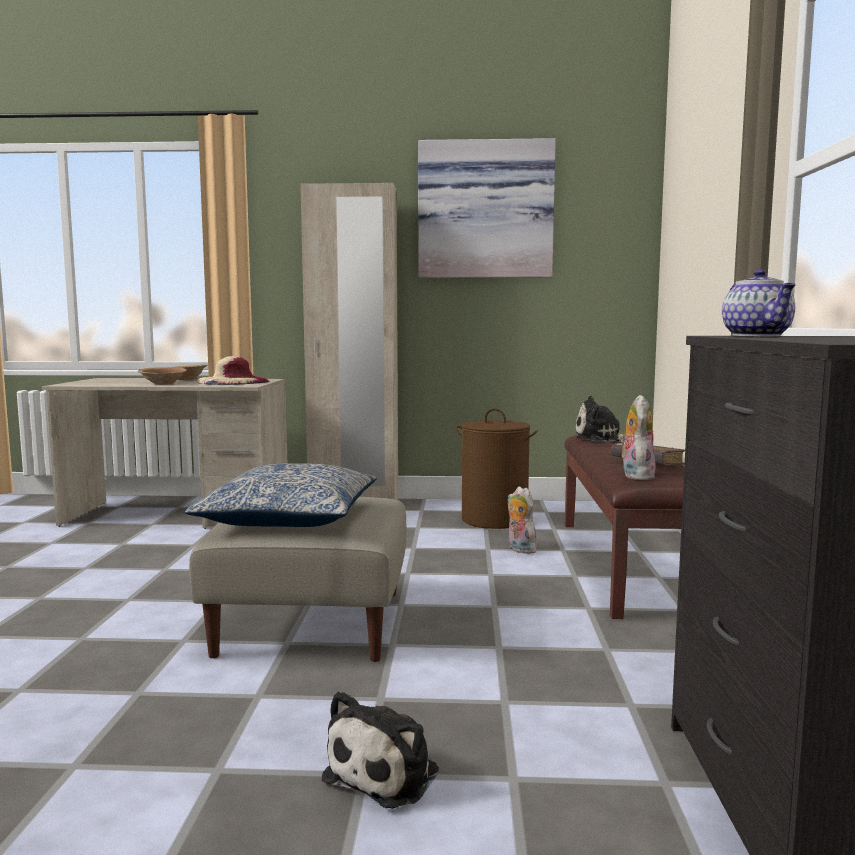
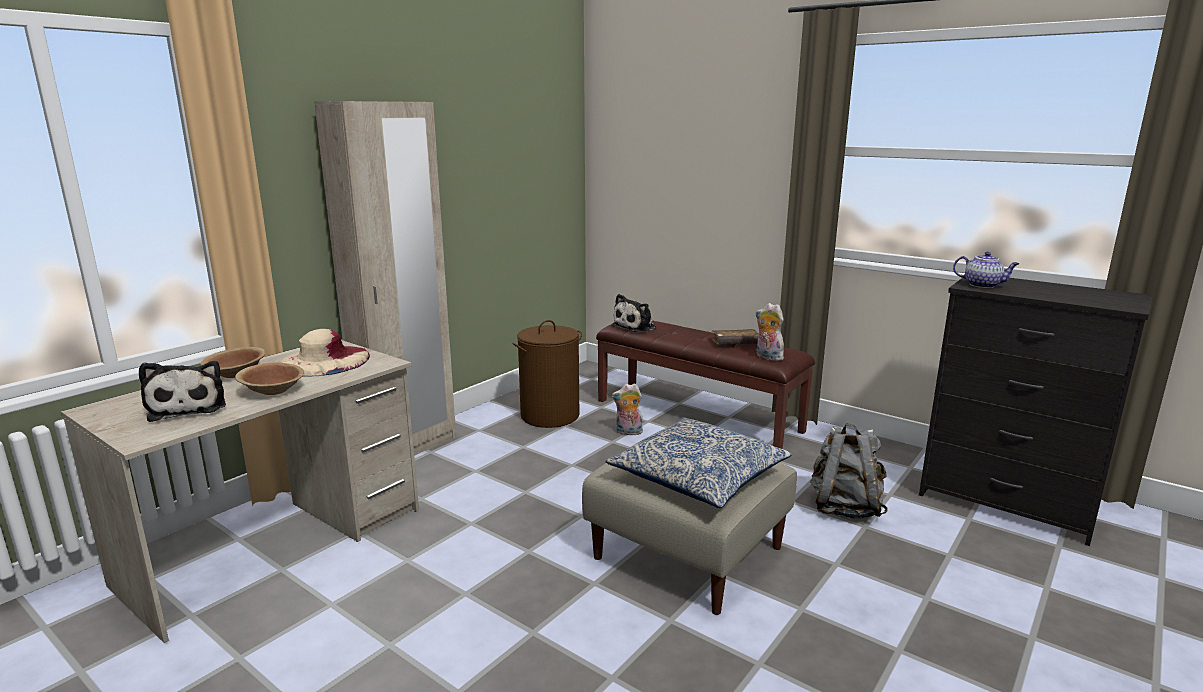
camera: 55 degrees left, 10 degrees up
(387, 773) = (928, 590): plush toy -> plush toy (188, 407)
(485, 210) = (475, 124): picture -> none
(534, 680) = (844, 508): none -> grey backpack

